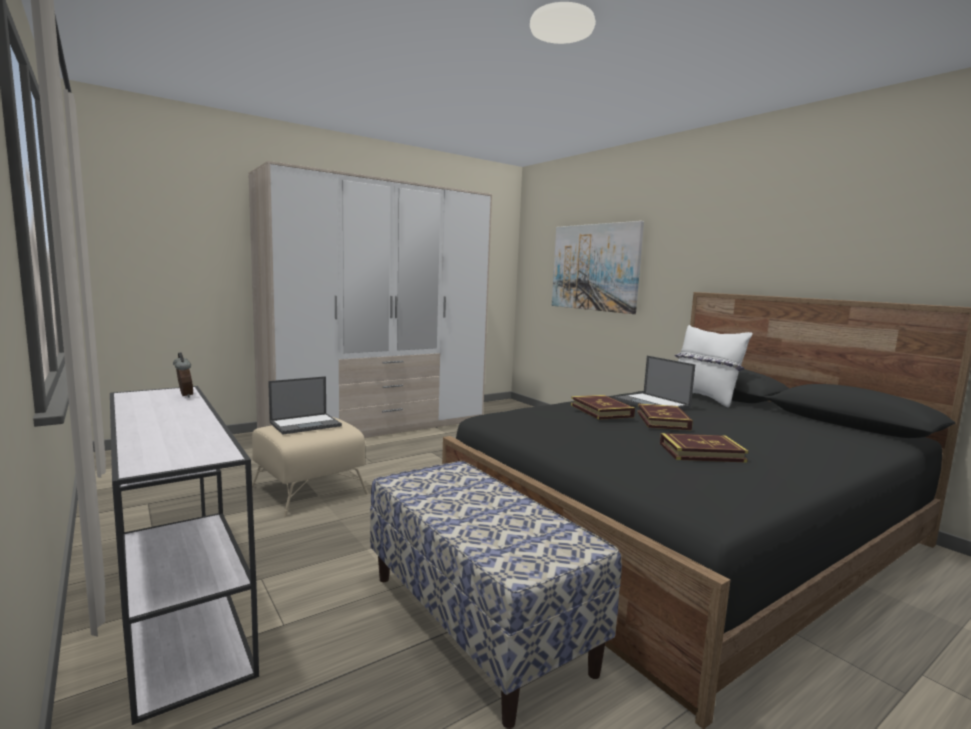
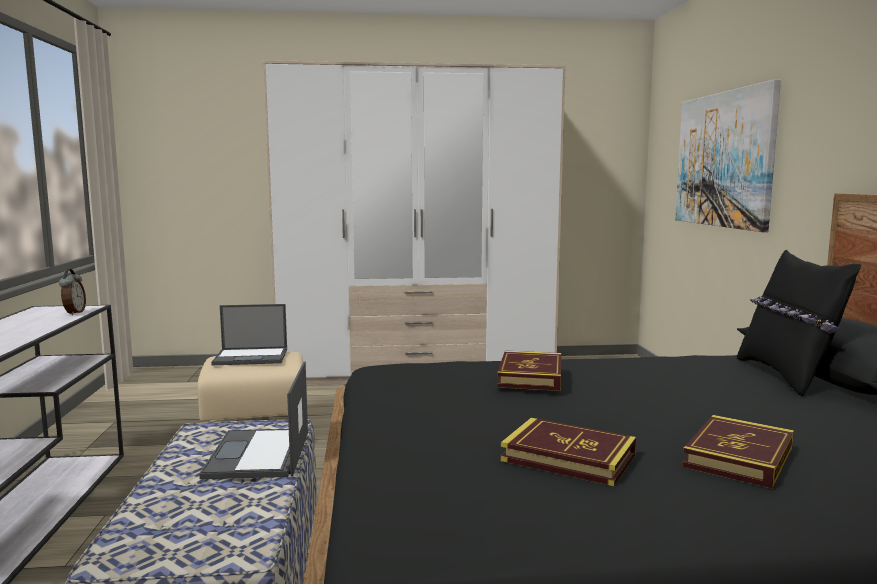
camera: 30 degrees right, 0 degrees up
(652, 403) = (658, 375): laptop -> laptop (259, 455)
(663, 421) = (610, 402): book -> book (738, 457)
(703, 398) = (787, 376): white pillow -> black pillow

